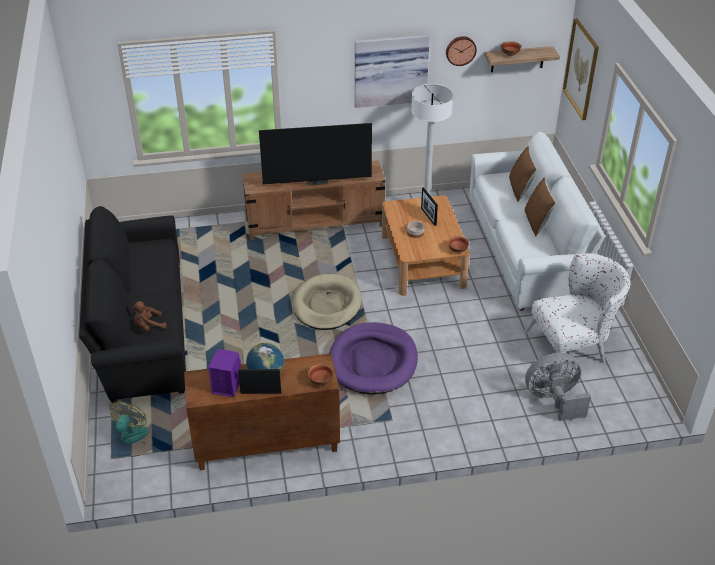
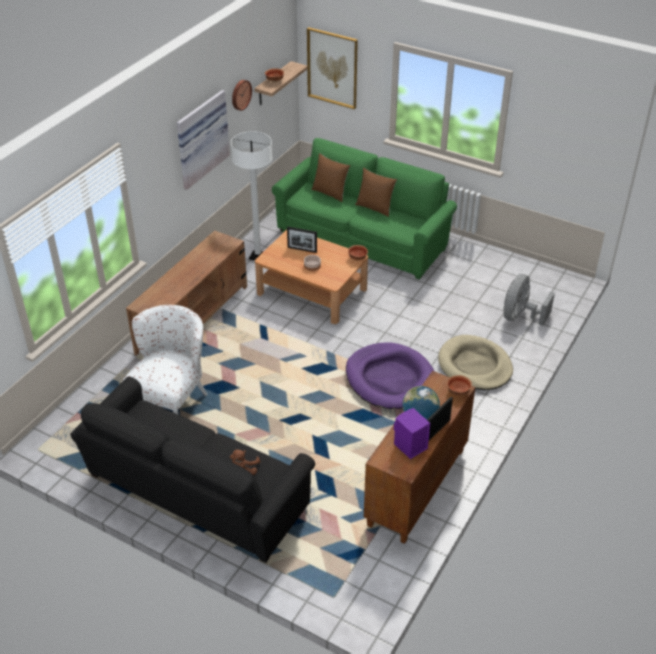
camera: 50 degrees left, 0 degrees up
(131, 440) = (325, 572): fan -> none
(317, 180) = (196, 273): television -> none
(327, 305) = (299, 368): beige dog bed -> beige dog bed (475, 366)
(528, 250) = (364, 238): white sofa -> green sofa
(573, 346) = (480, 278): white armchair -> white armchair (171, 399)

